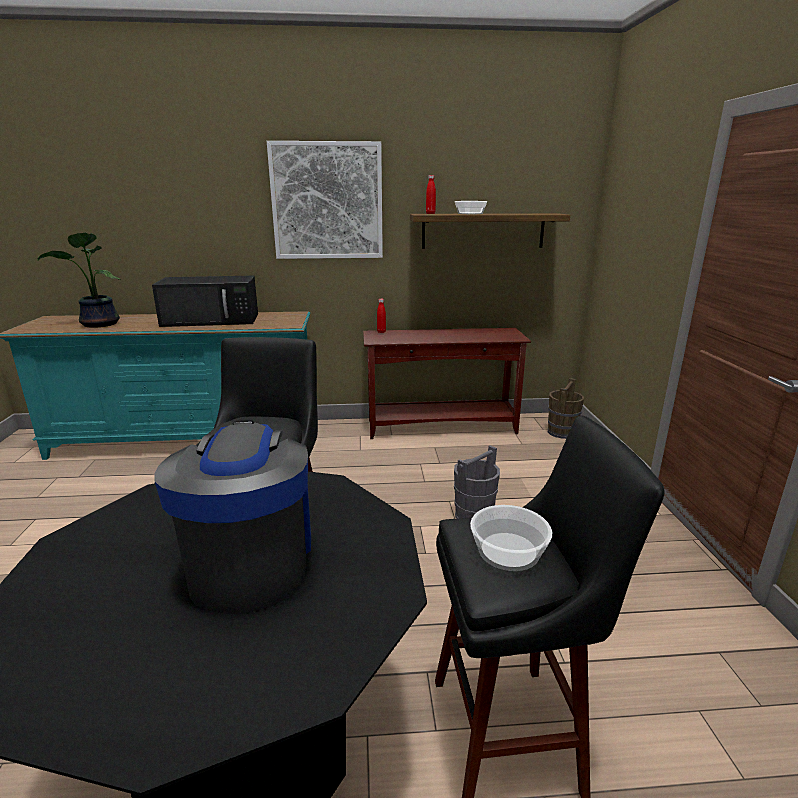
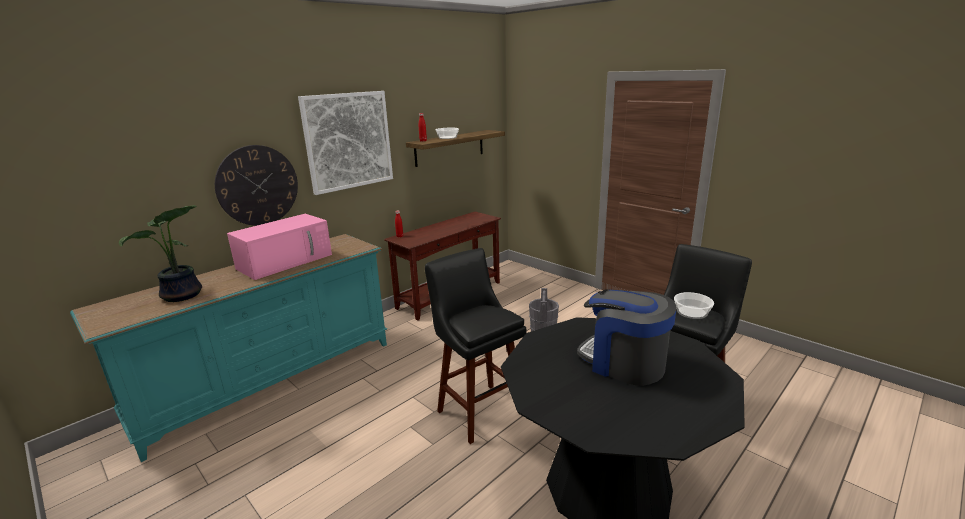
camera: 40 degrees left, 0 degrees up
(212, 320) = (286, 261): black microwave -> pink microwave
(214, 236) = (258, 185): none -> wall clock
(561, 432) = (520, 273): brown bucket -> none

